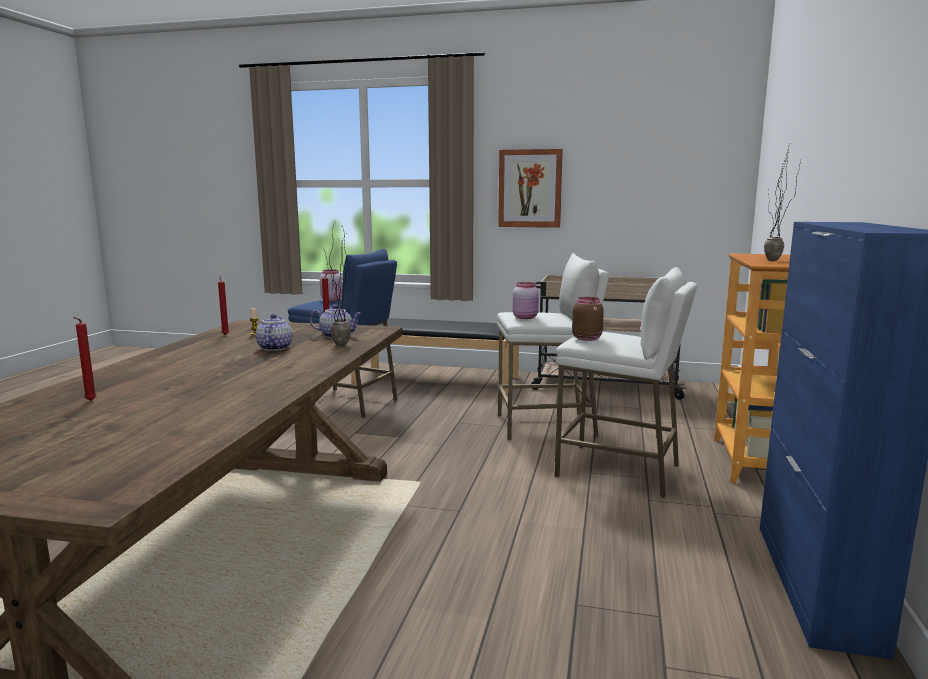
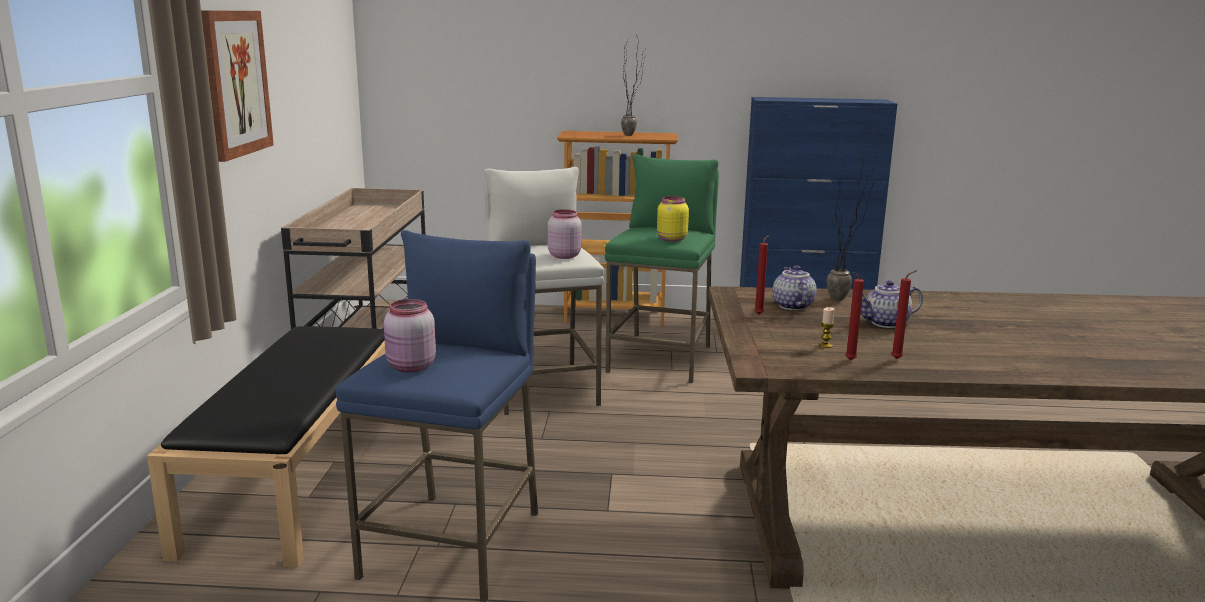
camera: 100 degrees left, 5 degrees up
(89, 401) = (1161, 353): red candle -> red candle (898, 359)
(586, 338) = (671, 239): brown jar -> yellow jar
(619, 470) = (661, 359): white stool -> green stool

